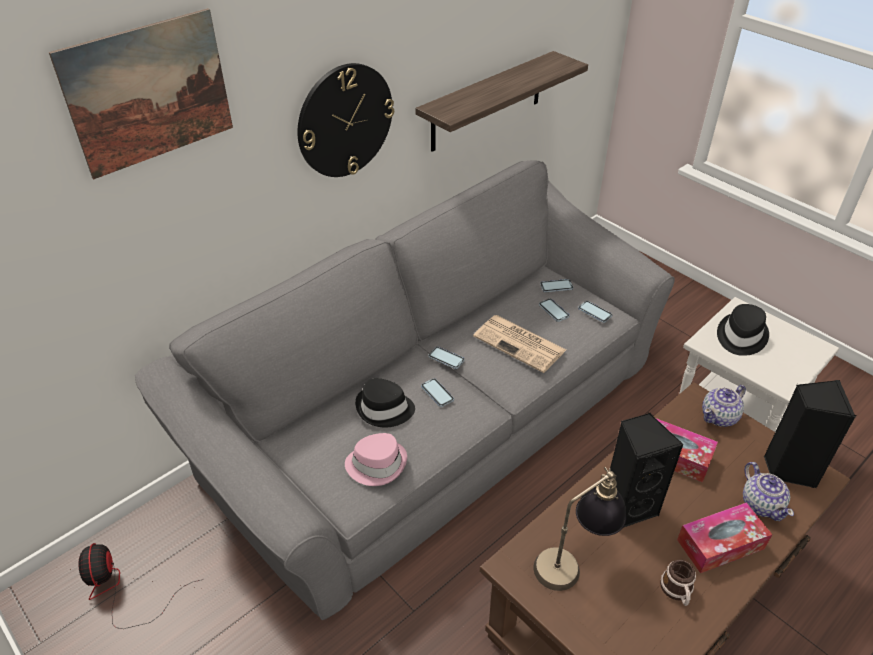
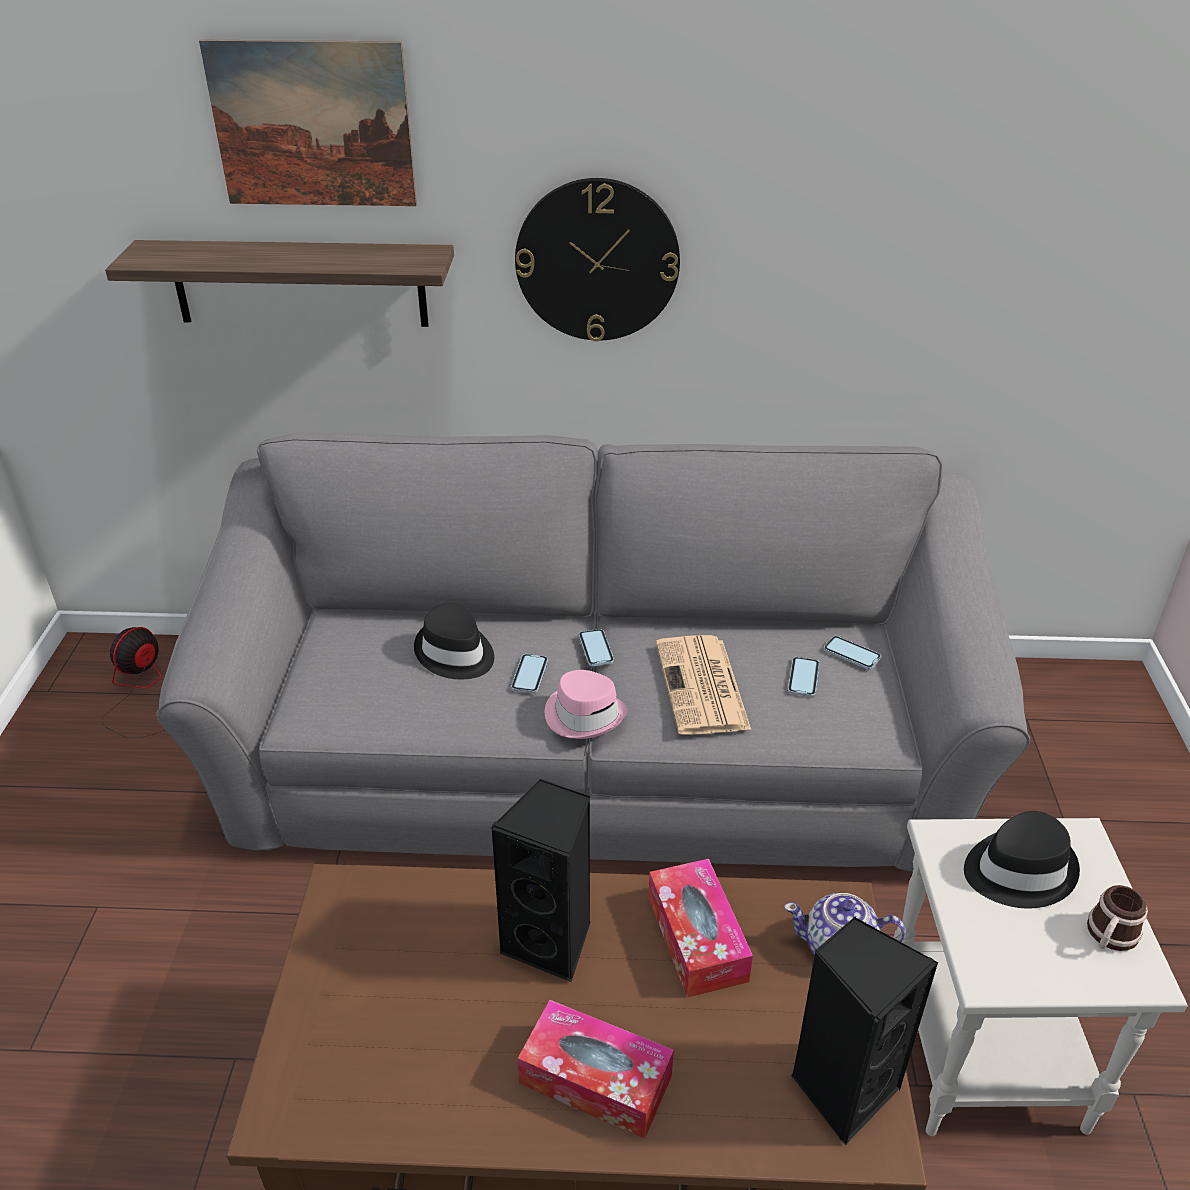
camera: 45 degrees right, 5 degrees down
(377, 464) = (371, 698): pink hat -> pink hat (585, 715)
(487, 102) = (883, 328): shelf -> shelf (299, 283)
(574, 561) = (404, 941): table lamp -> none
(594, 312) = (859, 714): phone -> none
(677, 591) = (462, 1075): mug -> mug (1109, 936)
(761, 504) = (727, 1090): teapot -> none

